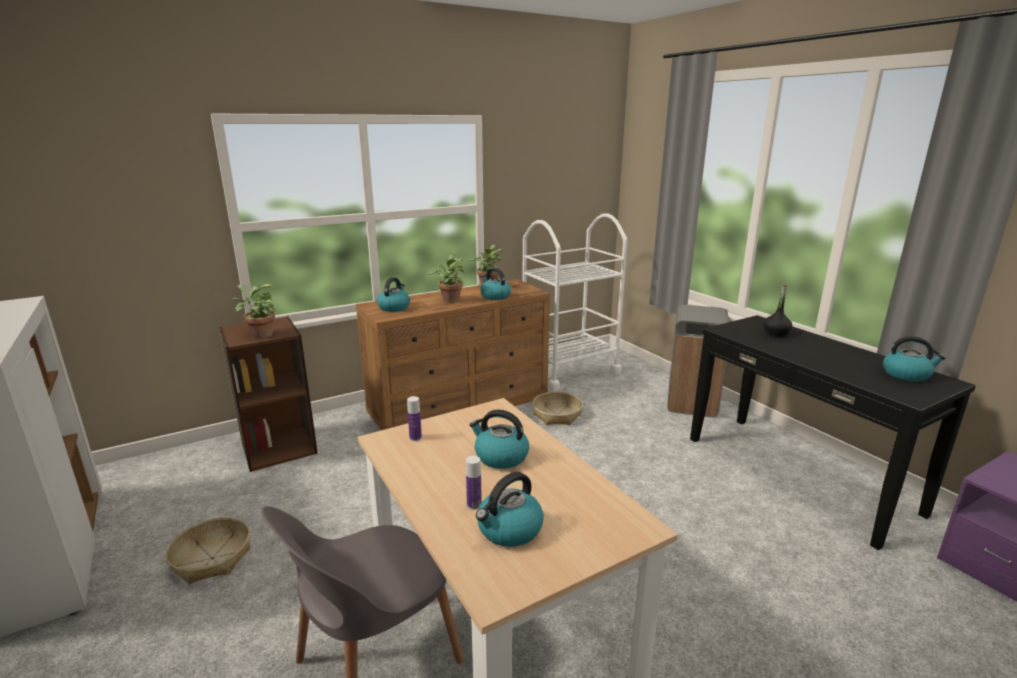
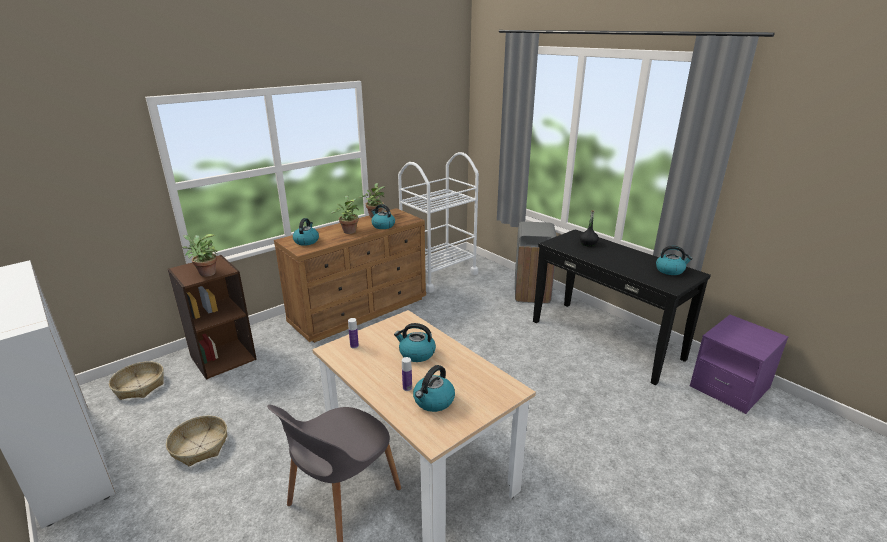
camera: 10 degrees left, 5 degrees up
(557, 415) = (435, 311): basket -> basket (140, 386)

